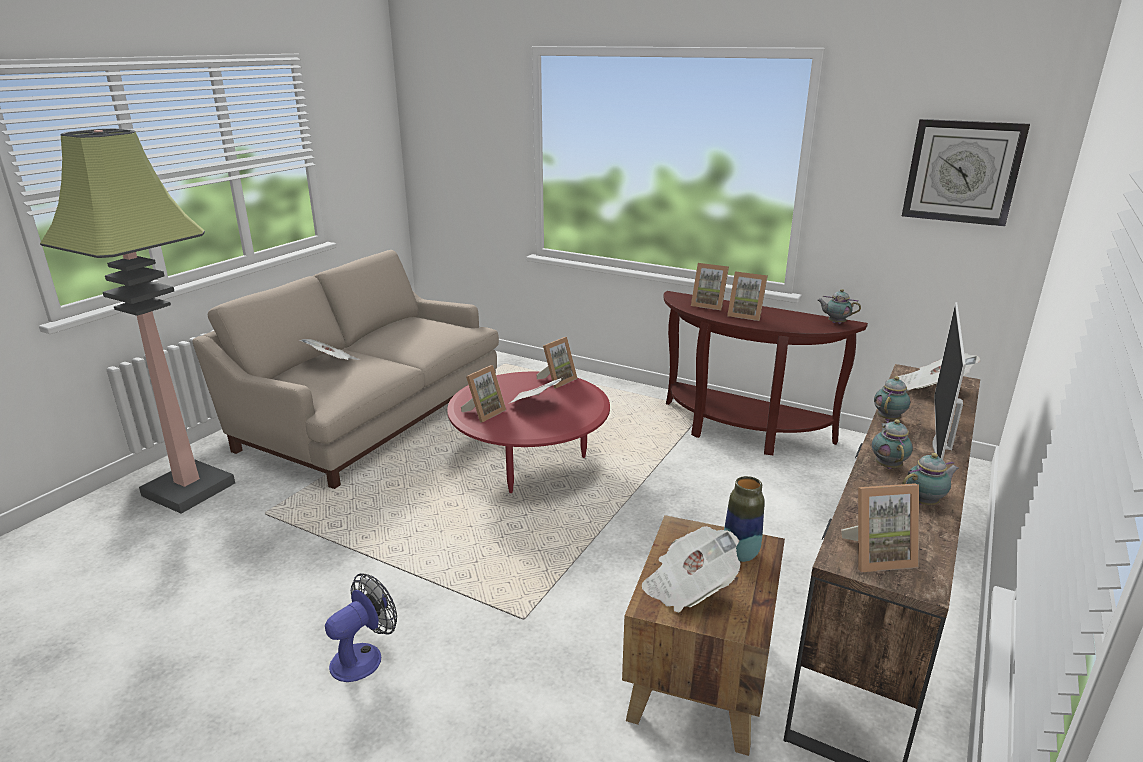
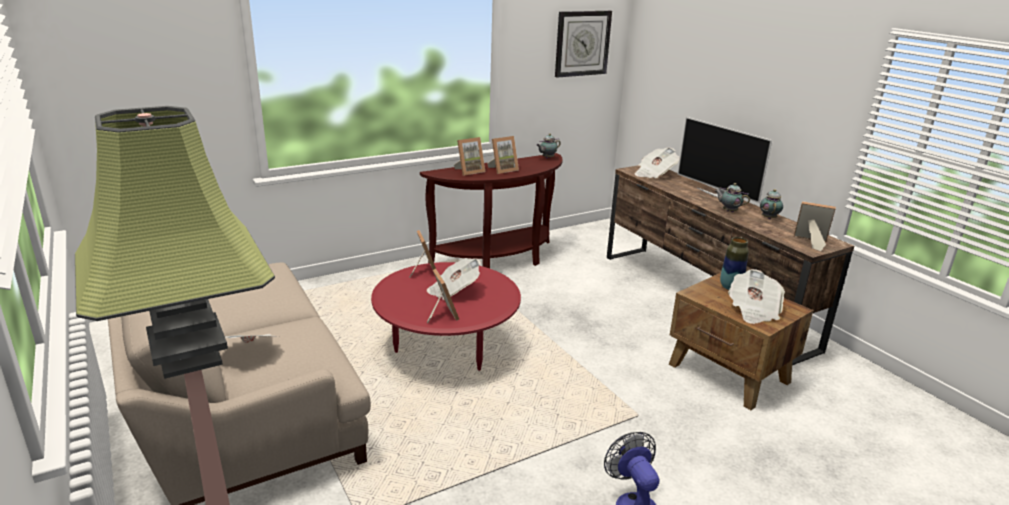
camera: 60 degrees left, 0 degrees up
(876, 555) = (809, 242): picture frame -> picture frame turned 90 degrees counterclockwise
(889, 418) = (679, 193): teapot -> none

